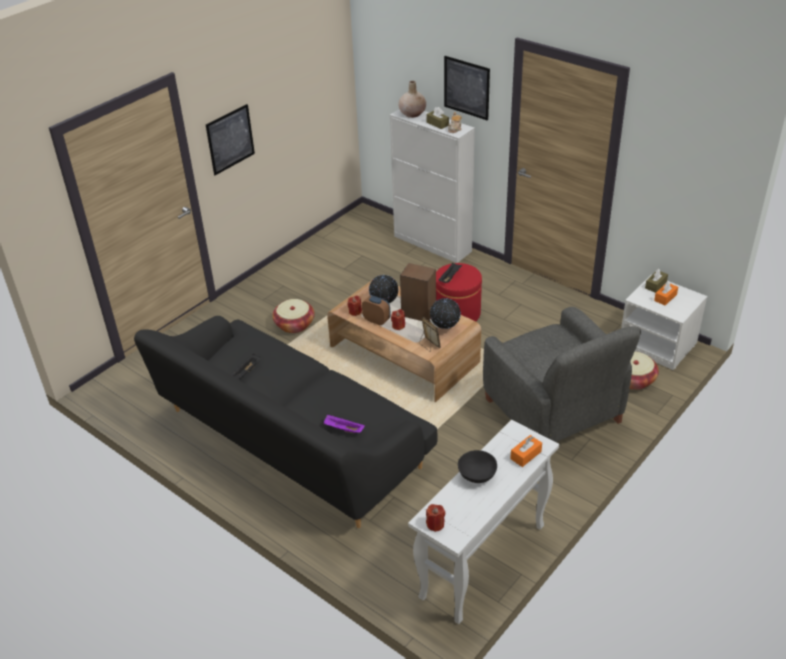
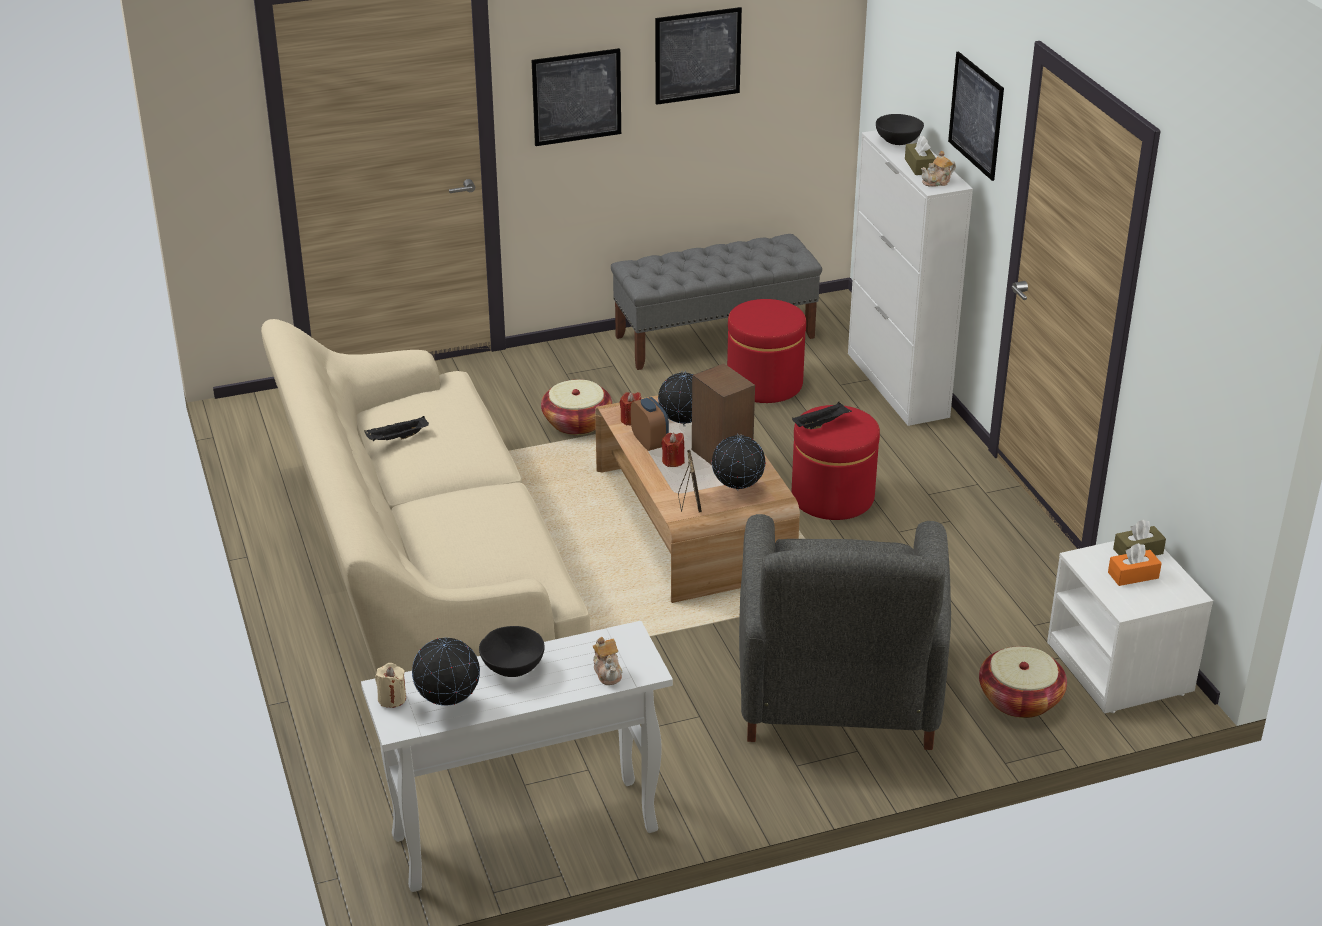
camera: 30 degrees right, 5 degrees down
(283, 96) = (697, 55): none -> picture
(290, 440) = (424, 569): black sofa -> beige sofa
(321, 251) = (715, 337): none -> grey bench
(343, 429) = (448, 558): purple tray -> none
(369, 267) = (764, 384): none -> red ottoman
(412, 114) = (898, 141): beige vase -> black bowl
(435, 524) = (392, 698): red candle -> beige candle
(467, 512) = (448, 704): none -> globe
(525, 455) = (608, 672): orange tissue box -> teapot

